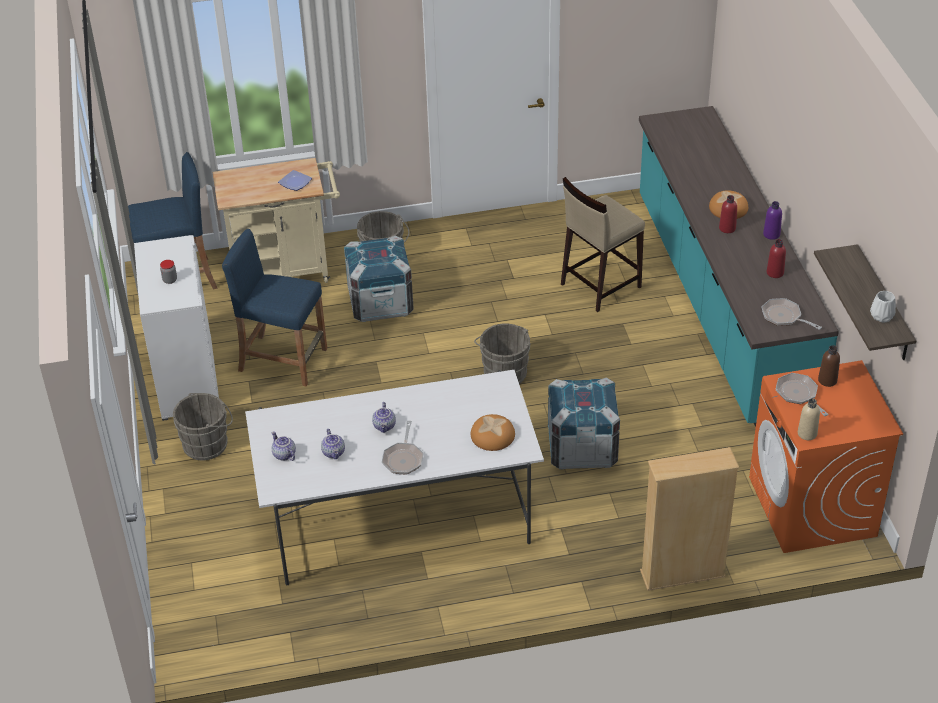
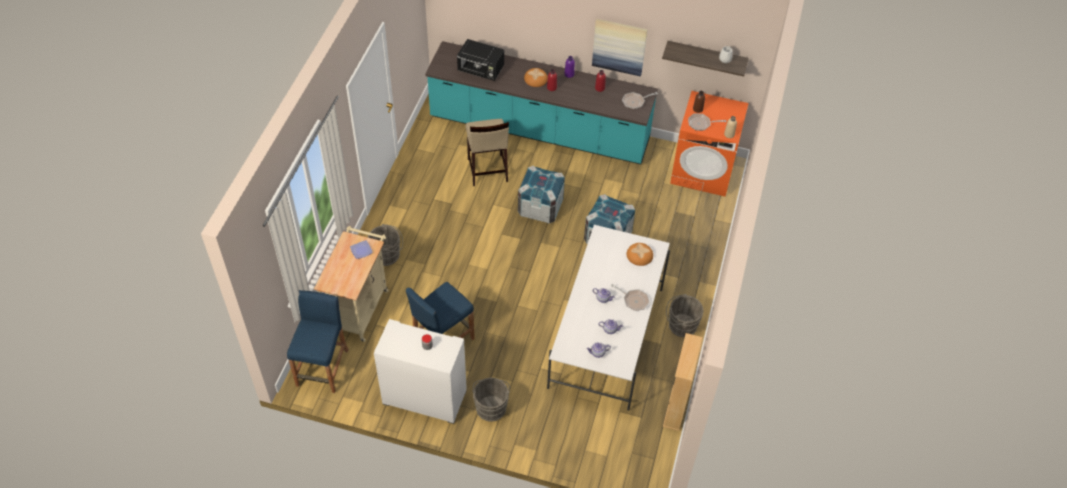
camera: 65 degrees left, 10 degrees up
(380, 303) = (426, 273): crate -> crate (540, 207)
(504, 372) = (527, 243): grey bucket -> grey bucket (680, 325)
(682, 574) = (717, 240): beige bookcase -> beige bookcase (676, 408)
(693, 157) = (481, 70): none -> black microwave
(822, 223) = (619, 46): none -> picture

